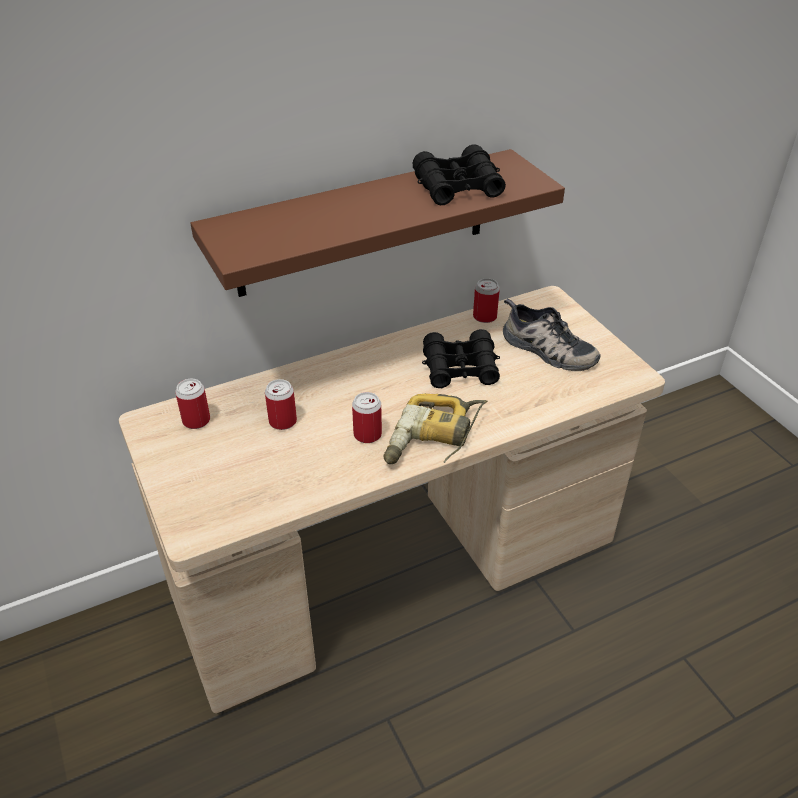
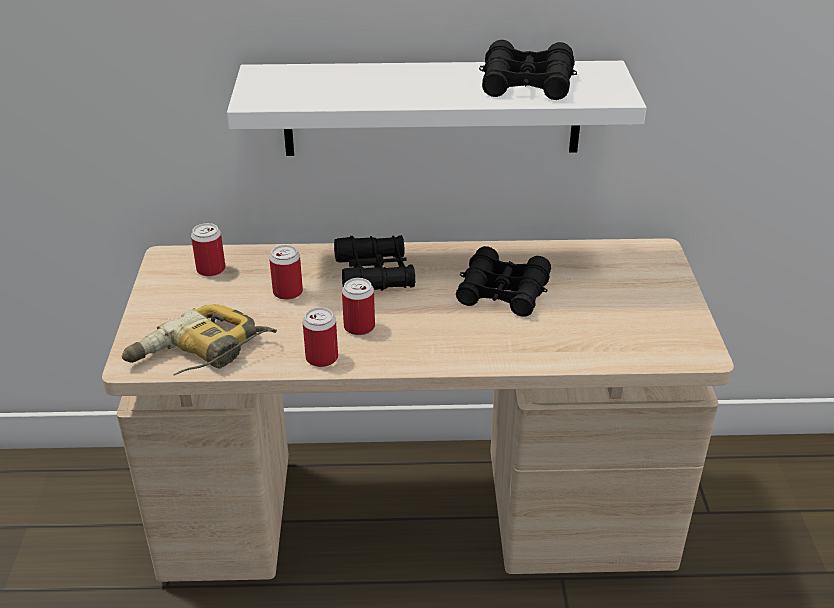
camera: 25 degrees right, 5 degrees down
(345, 382) = (374, 274): none -> black binoculars
(363, 223) = (432, 108): brown shelf -> white shelf
(434, 440) = (422, 351): power drill -> power drill (200, 355)
(484, 317) = (568, 250): can -> can (322, 358)
(546, 350) = (613, 300): shoe -> none

